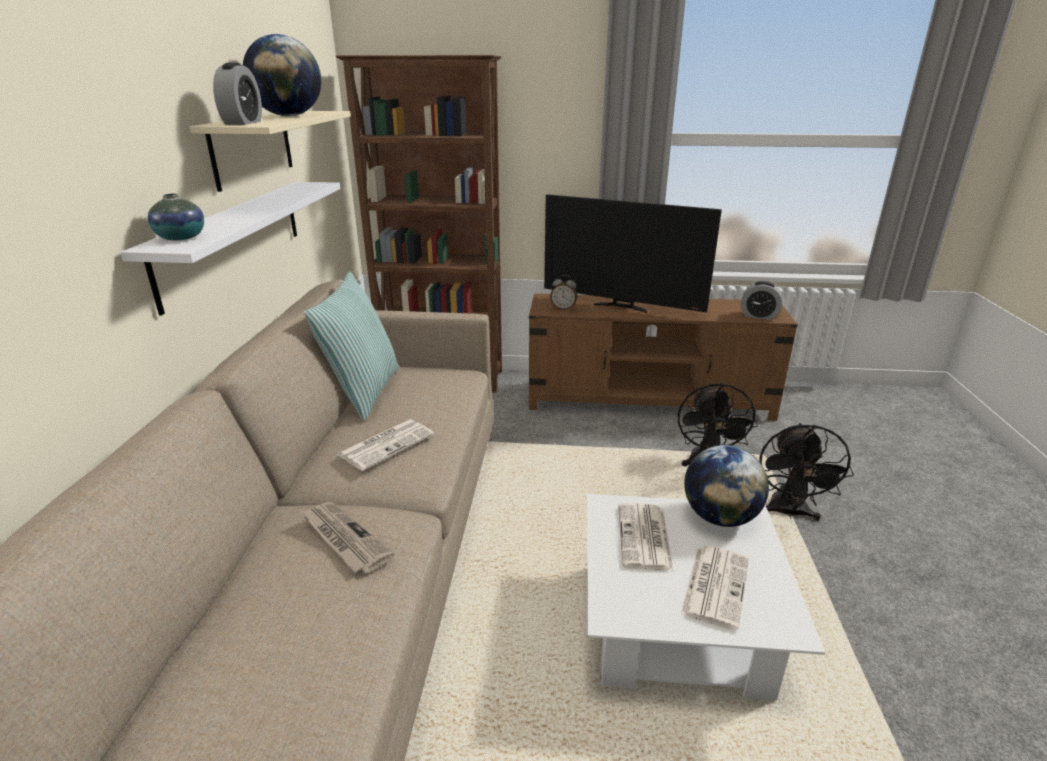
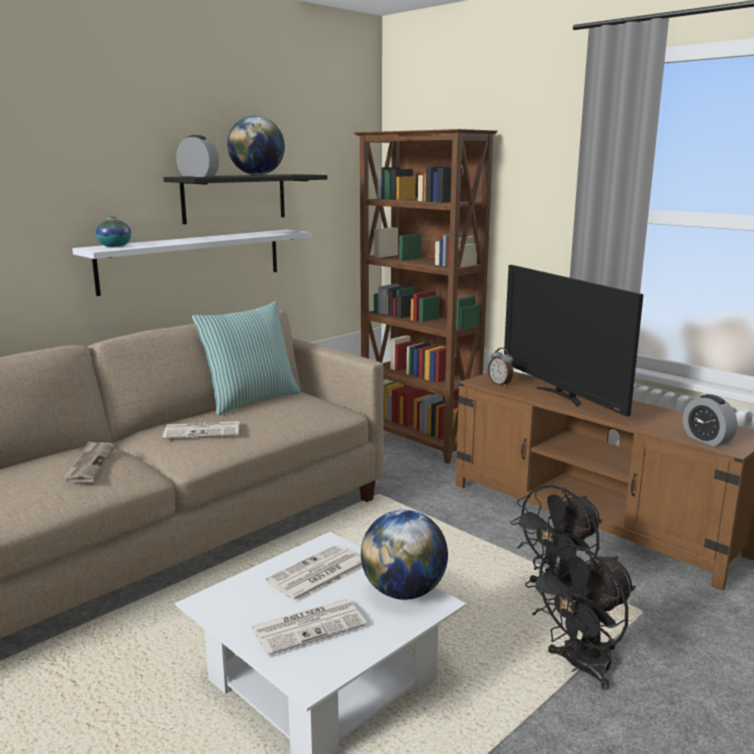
camera: 40 degrees right, 10 degrees down
(243, 123) = (198, 176): alarm clock -> alarm clock turned 105 degrees counterclockwise
(252, 148) = (234, 198): beige shelf -> black shelf

